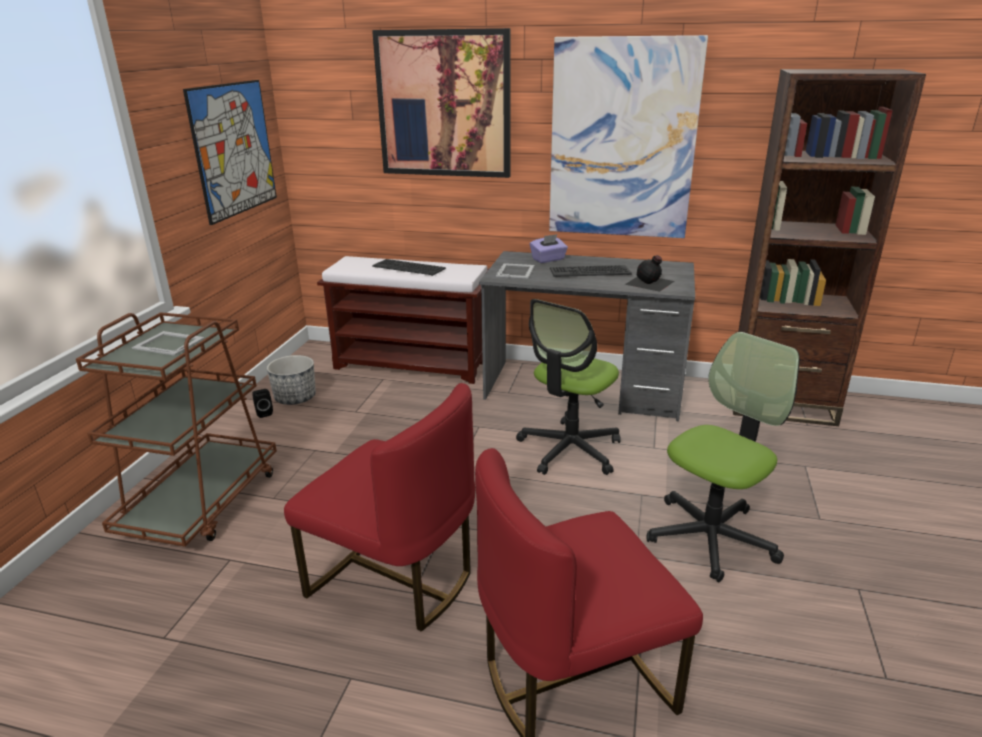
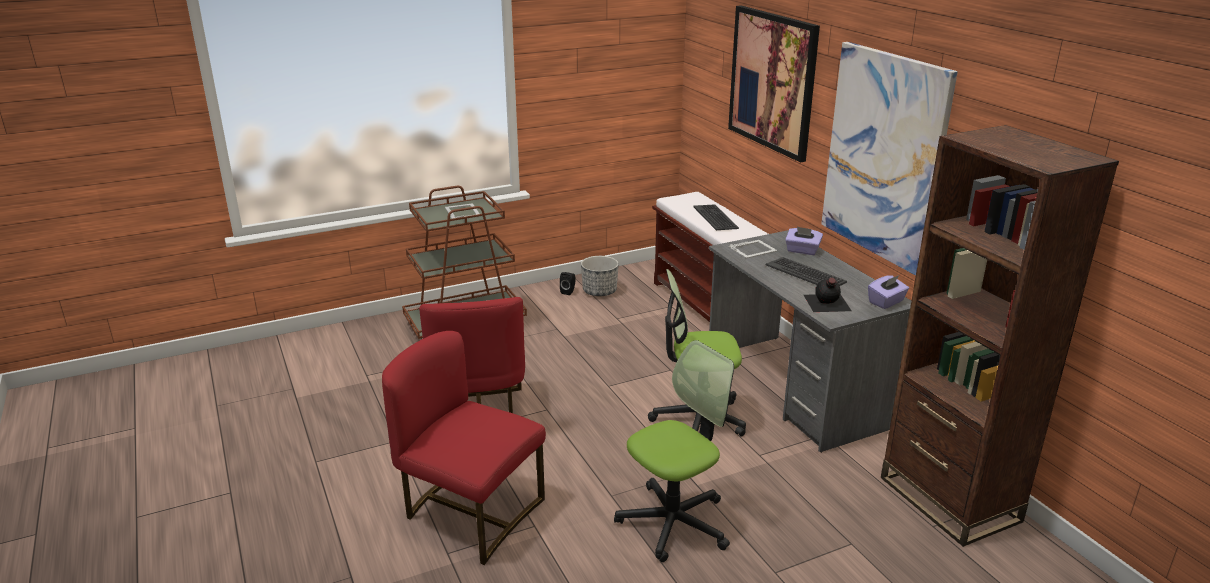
camera: 50 degrees right, 0 degrees up
(234, 149) = (618, 84): picture -> none
(675, 268) = (886, 302): none -> purple tissue box
(710, 537) = (674, 522): office chair -> office chair turned 45 degrees counterclockwise

